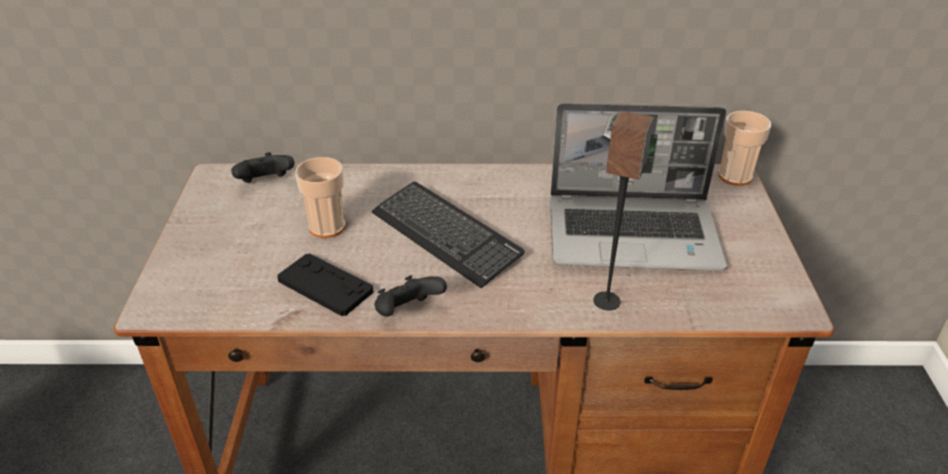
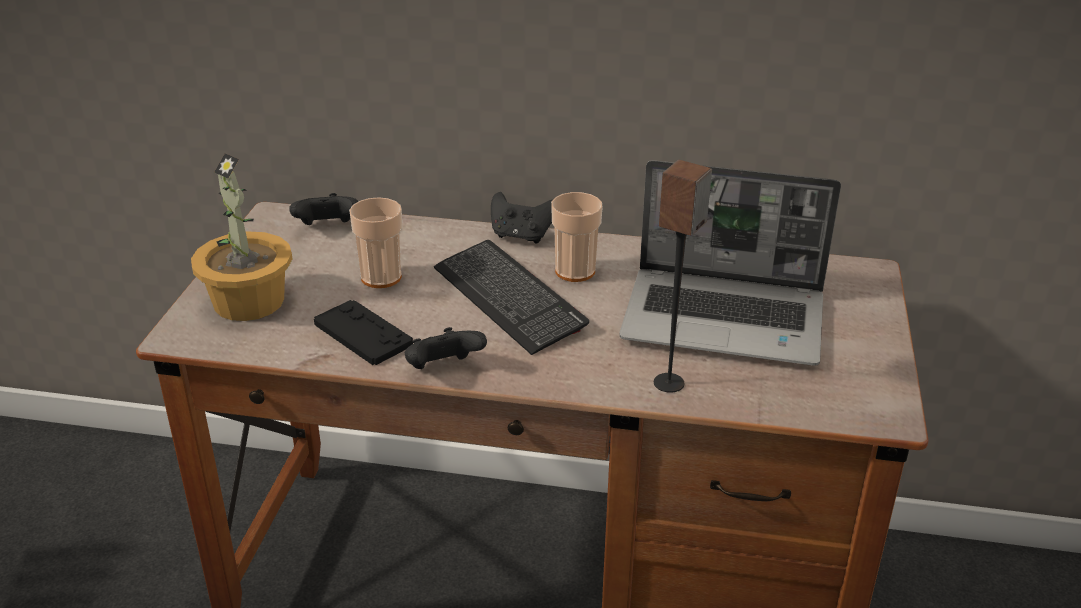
camera: 10 degrees right, 5 degrees down
(212, 264) = (250, 301): none -> potted plant
(439, 173) = (521, 236): none -> black game controller
(735, 176) = (871, 271): cup -> cup (575, 271)

